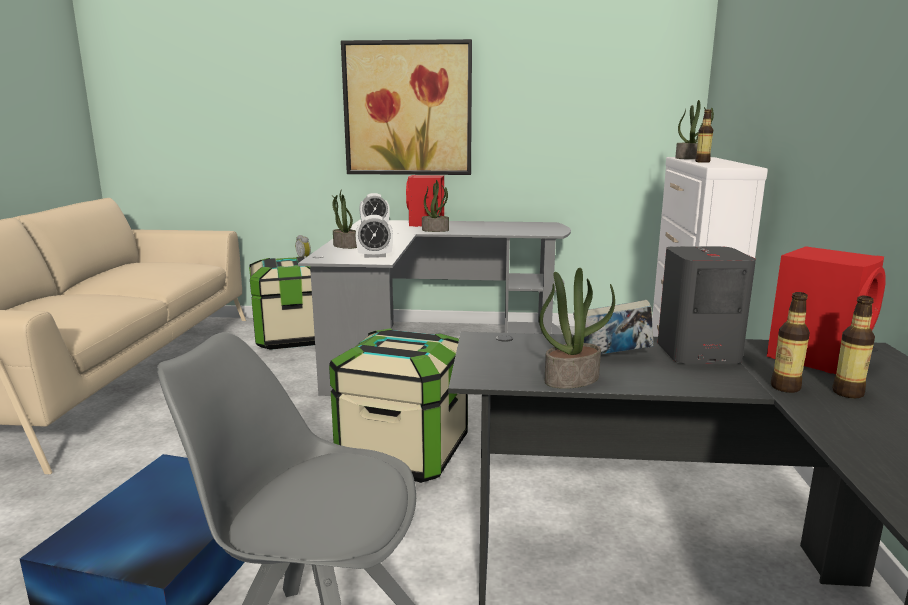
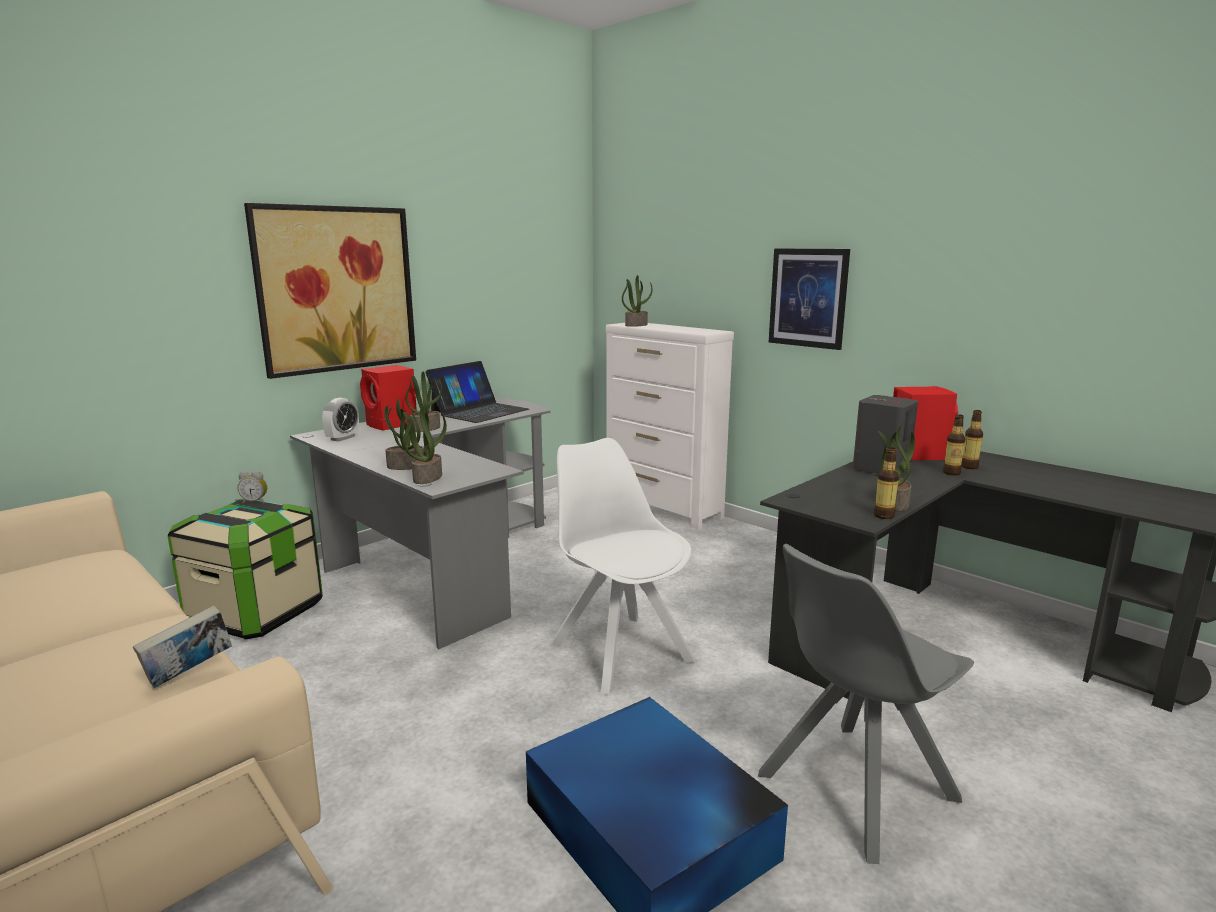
camera: 50 degrees left, 0 degrees up
(329, 253) = (427, 477): none -> potted plant
(375, 256) = (477, 467): alarm clock -> none
(403, 453) = (619, 650): storage box -> white chair
(508, 227) = (479, 411): none -> laptop
(611, 357) = (865, 485): book -> book (189, 674)
(702, 162) = (667, 328): bottle -> bottle (883, 516)
(832, 120) = (808, 298): none -> picture

